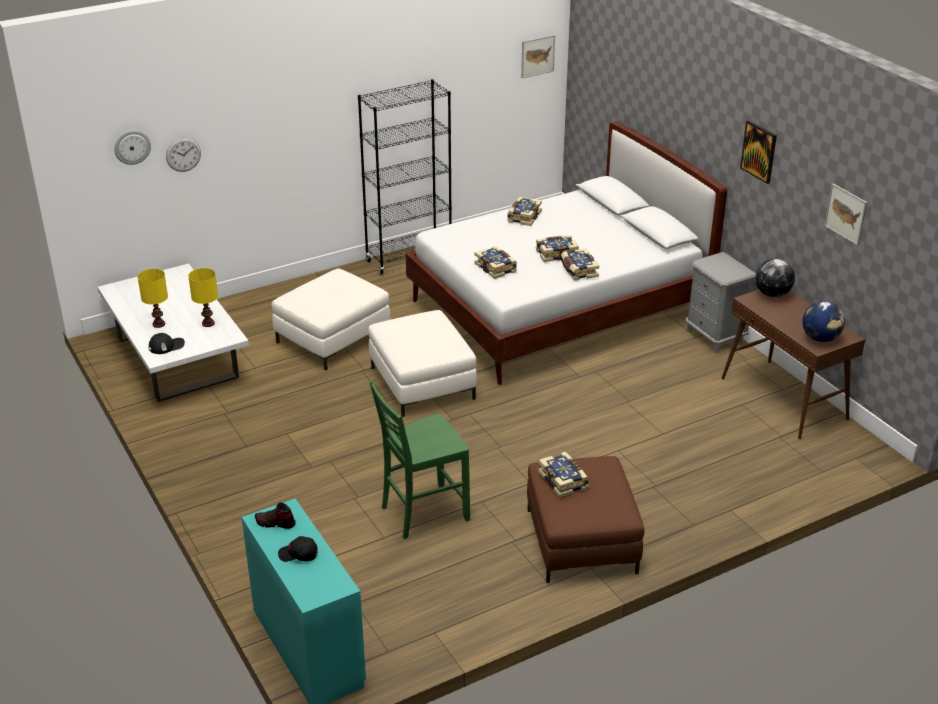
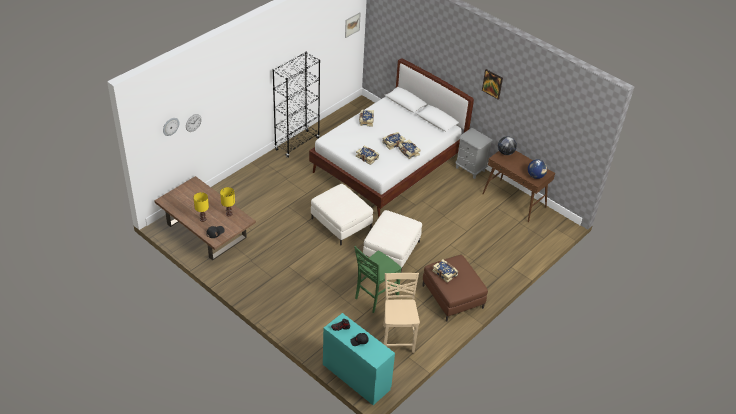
camera: 20 degrees left, 10 degrees up
(175, 357) = (205, 231): white coffee table -> brown coffee table
(333, 338) = (282, 204): white ottoman -> white ottoman (391, 250)
(430, 594) = (397, 338): none -> beige chair
(846, 214) = (543, 117): picture -> none

